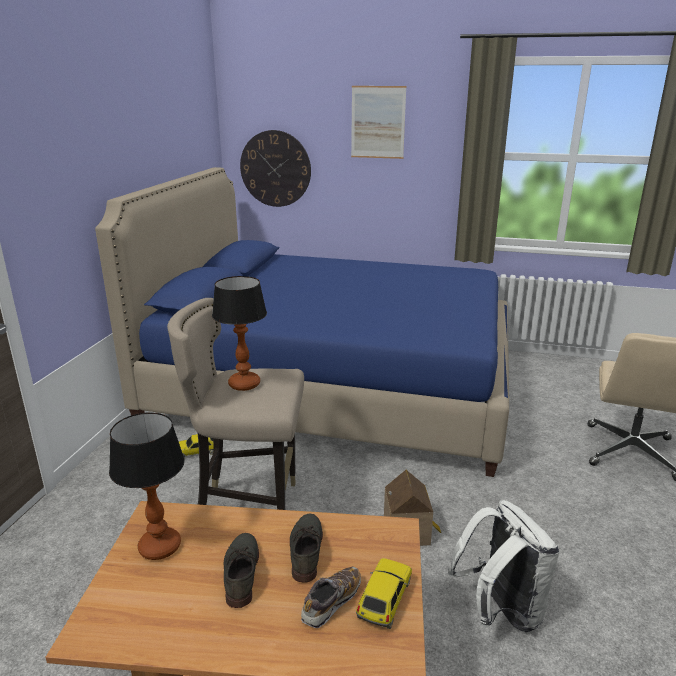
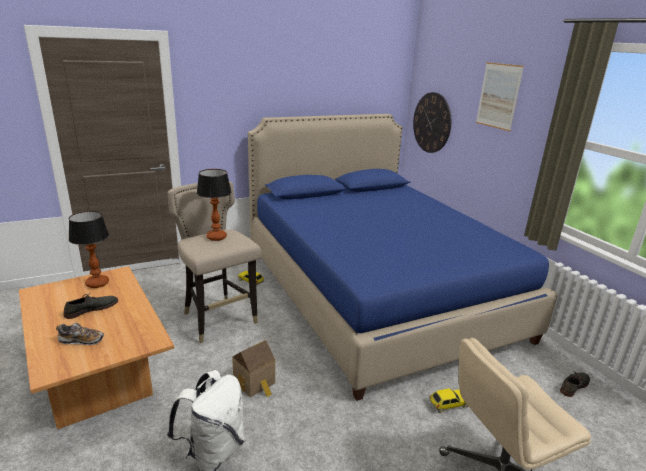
camera: 50 degrees right, 0 degrees up
(305, 549) = (119, 319): grey shoe -> grey shoe (574, 385)
(384, 600) = (91, 356): toy car -> toy car (448, 404)

